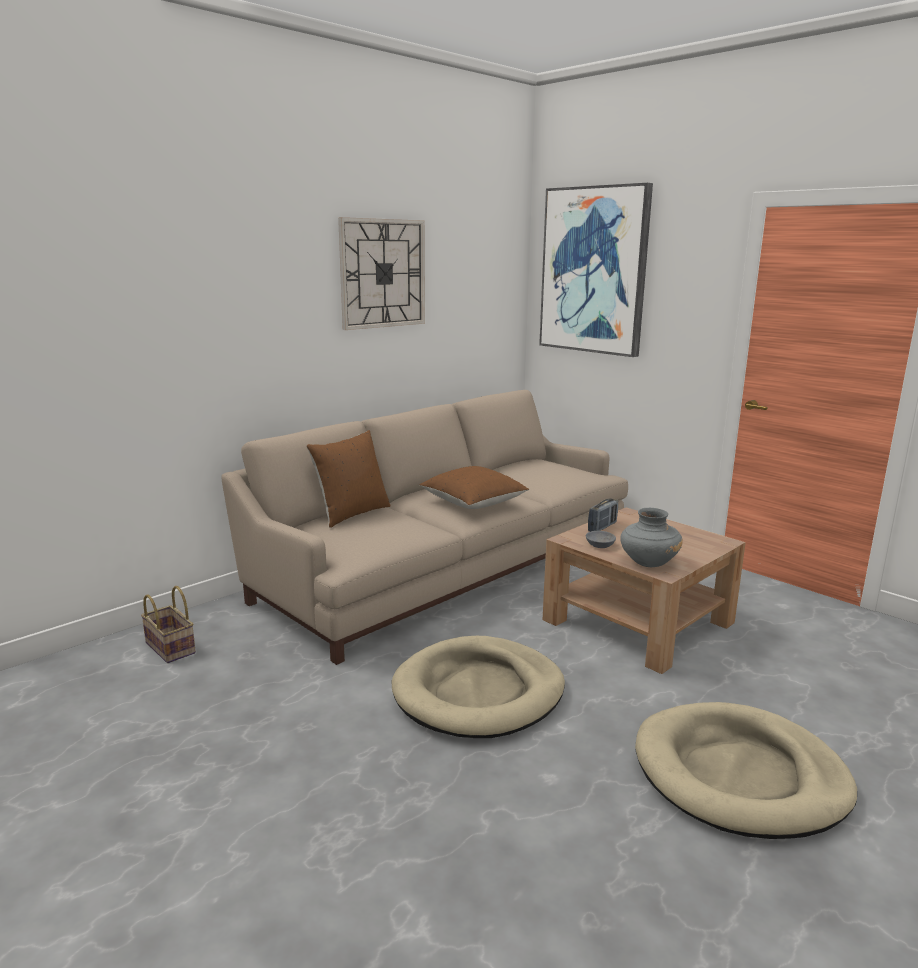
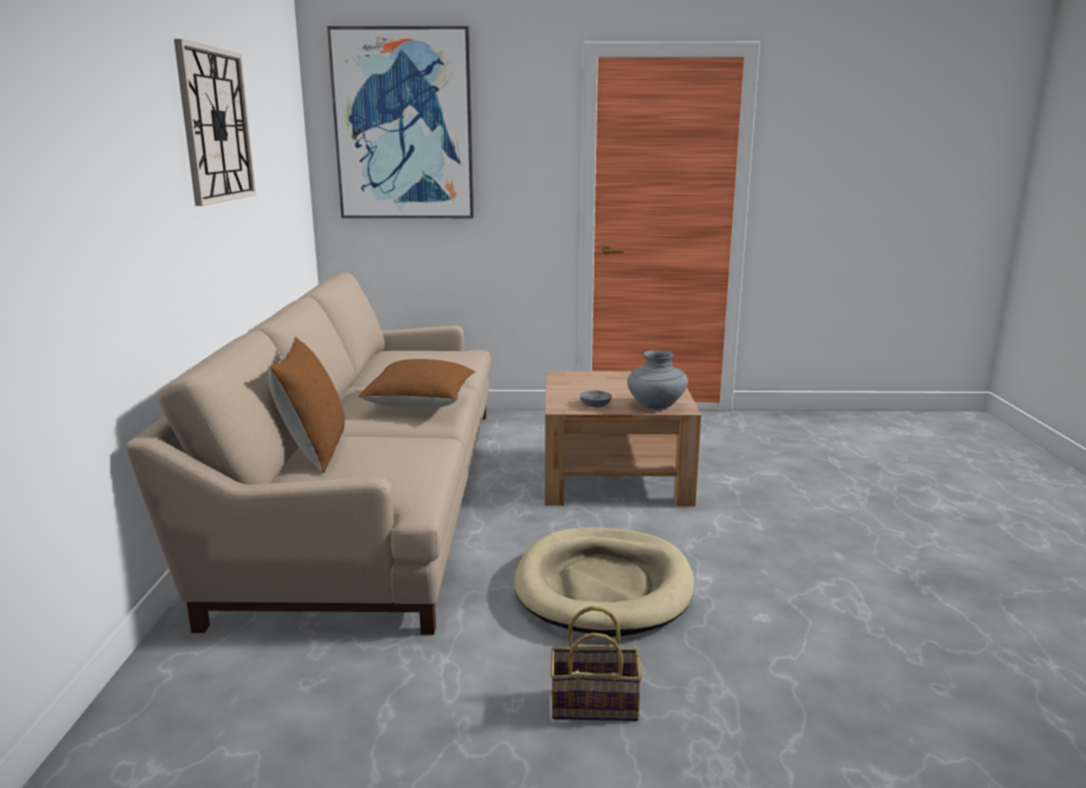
camera: 45 degrees left, 0 degrees up
(172, 648) = (183, 731): basket -> basket (596, 704)
(602, 527) = (565, 391): radio -> none
(740, 775) = (845, 547): beige dog bed -> none

